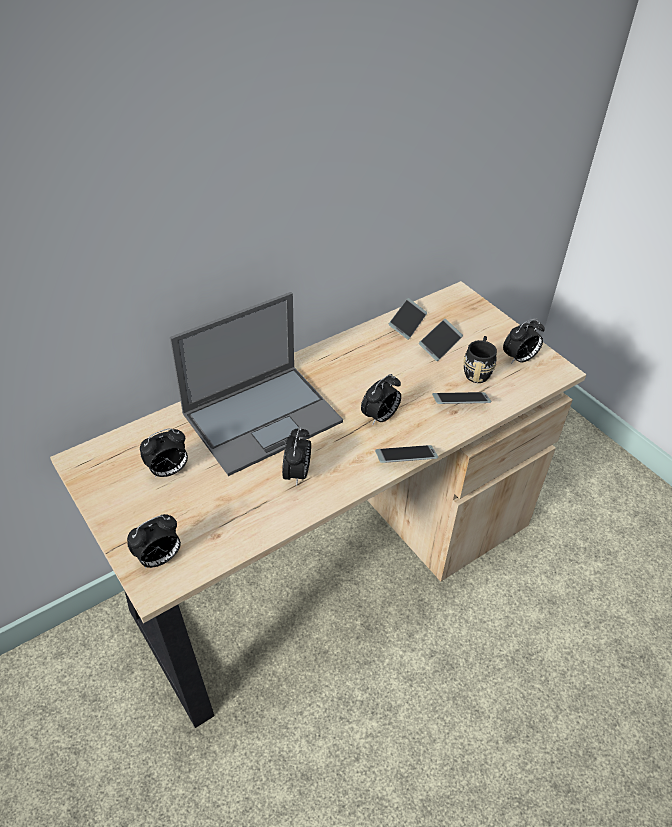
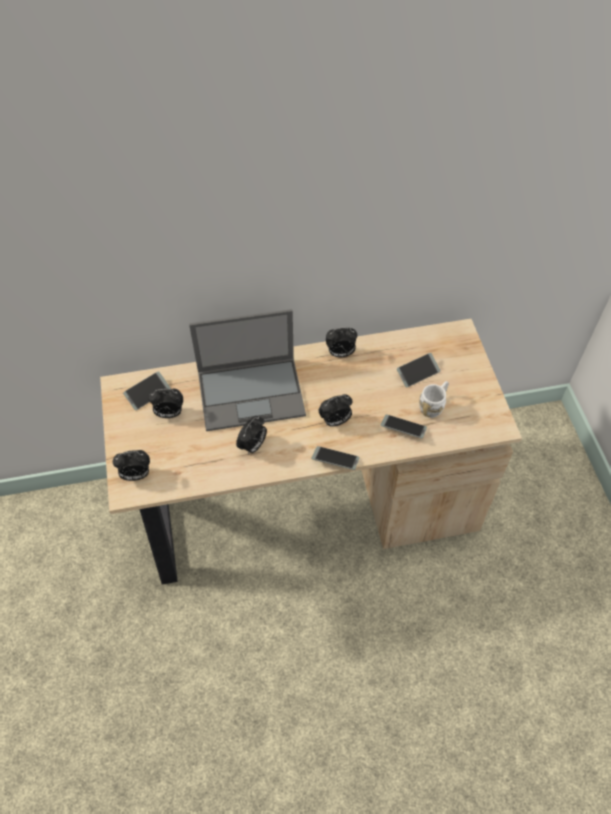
camera: 25 degrees right, 10 degrees up
(407, 323) = (403, 345): phone -> phone (148, 393)
(478, 370) = (434, 406): black mug -> white mug
(519, 359) = (474, 407): alarm clock -> alarm clock (340, 353)

